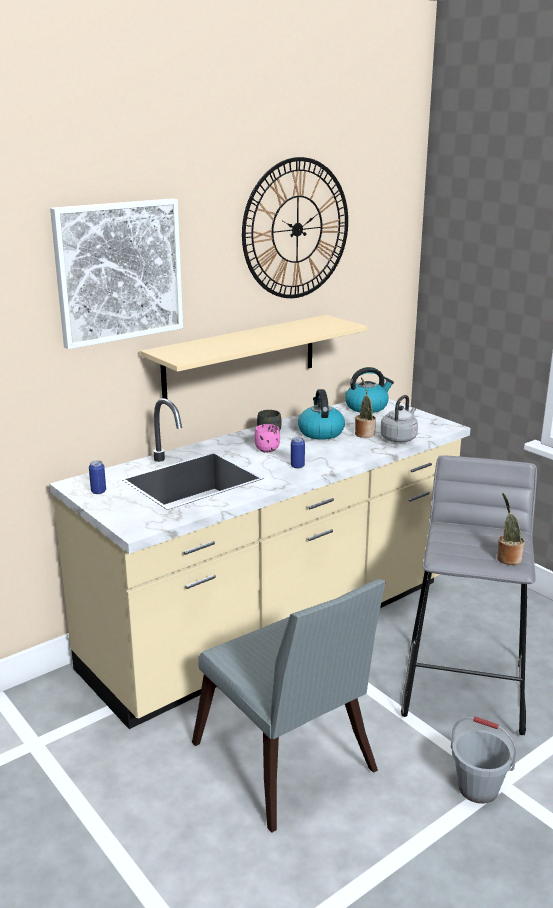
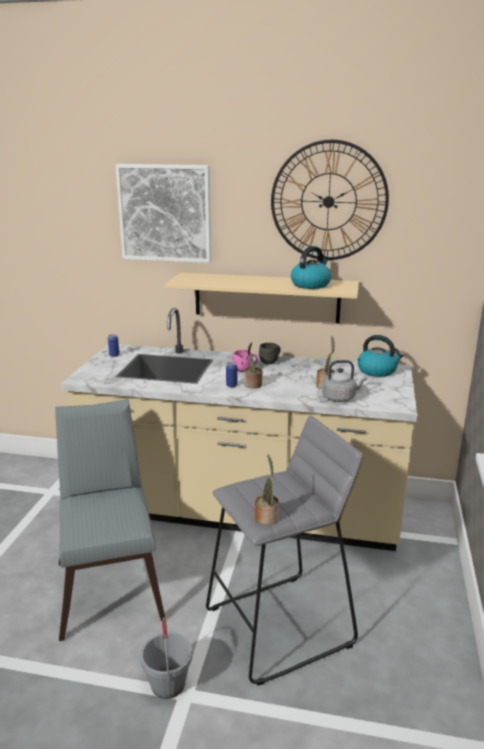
camera: 50 degrees right, 0 degrees up
(287, 766) = (110, 583): grey chair -> grey chair turned 150 degrees clockwise
(313, 458) = (252, 385): none -> potted plant
(320, 432) = (300, 373): kettle -> kettle (310, 284)

